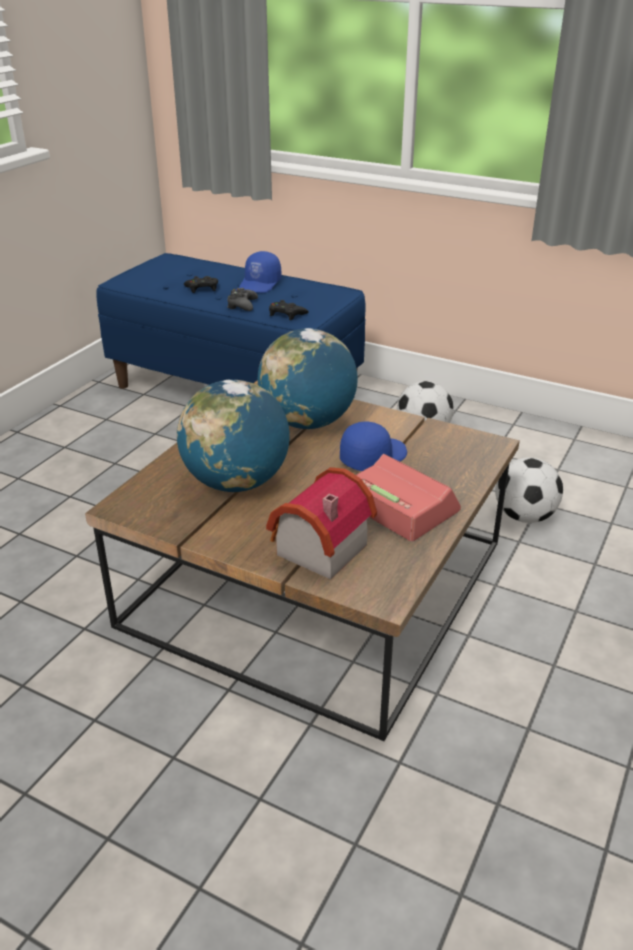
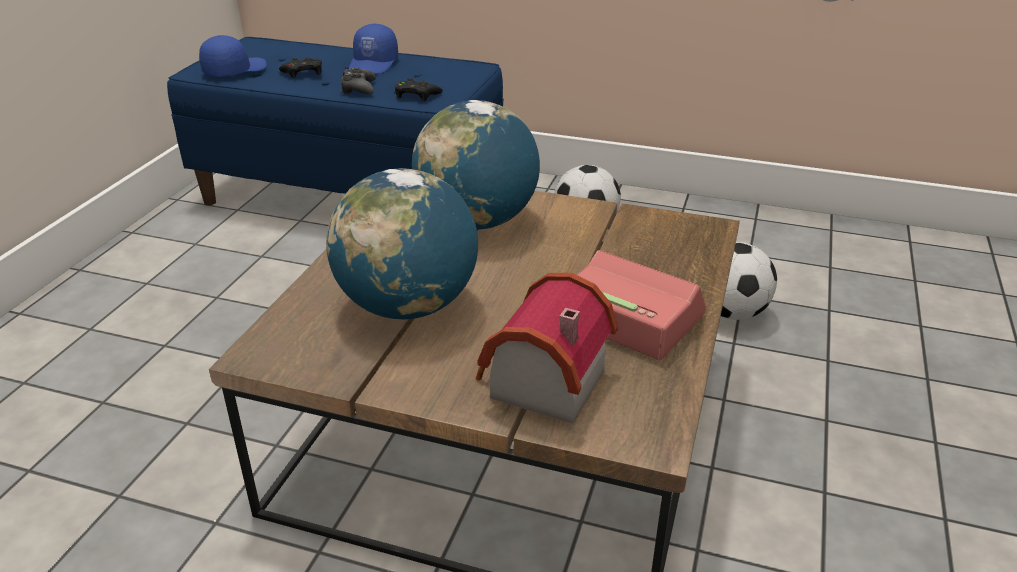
camera: 10 degrees left, 0 degrees up
(372, 457) = (572, 257): blue cap -> blue cap (234, 70)

